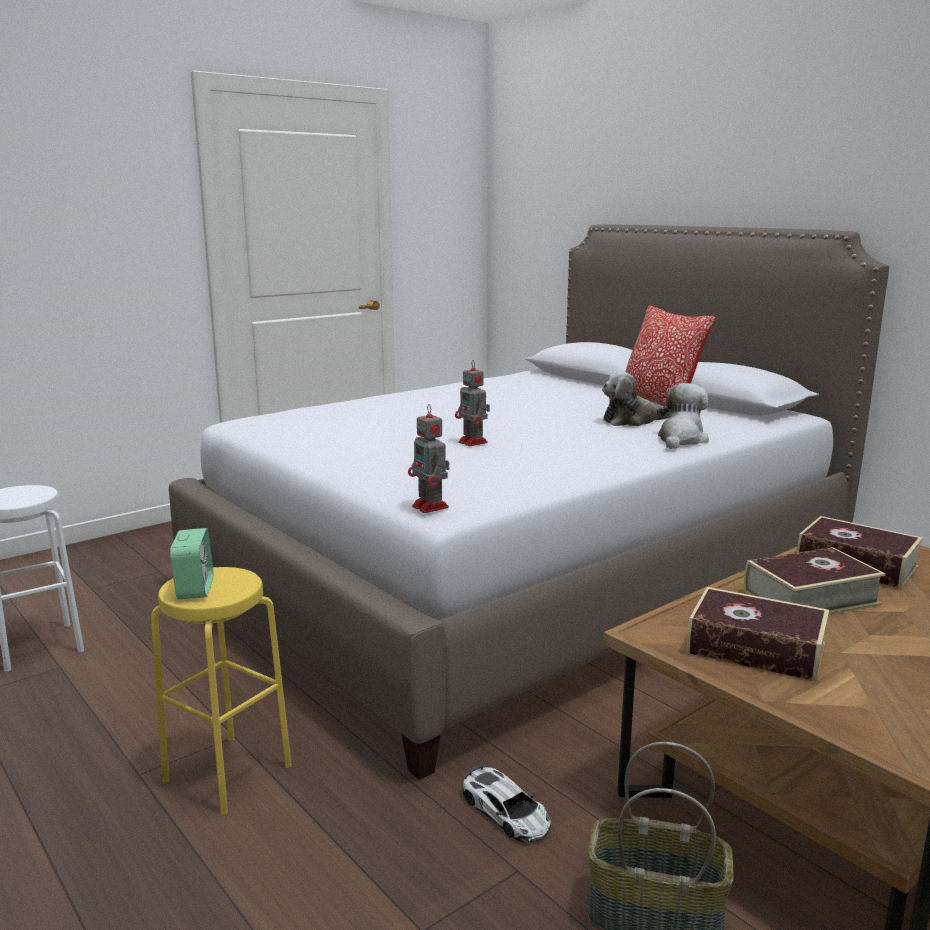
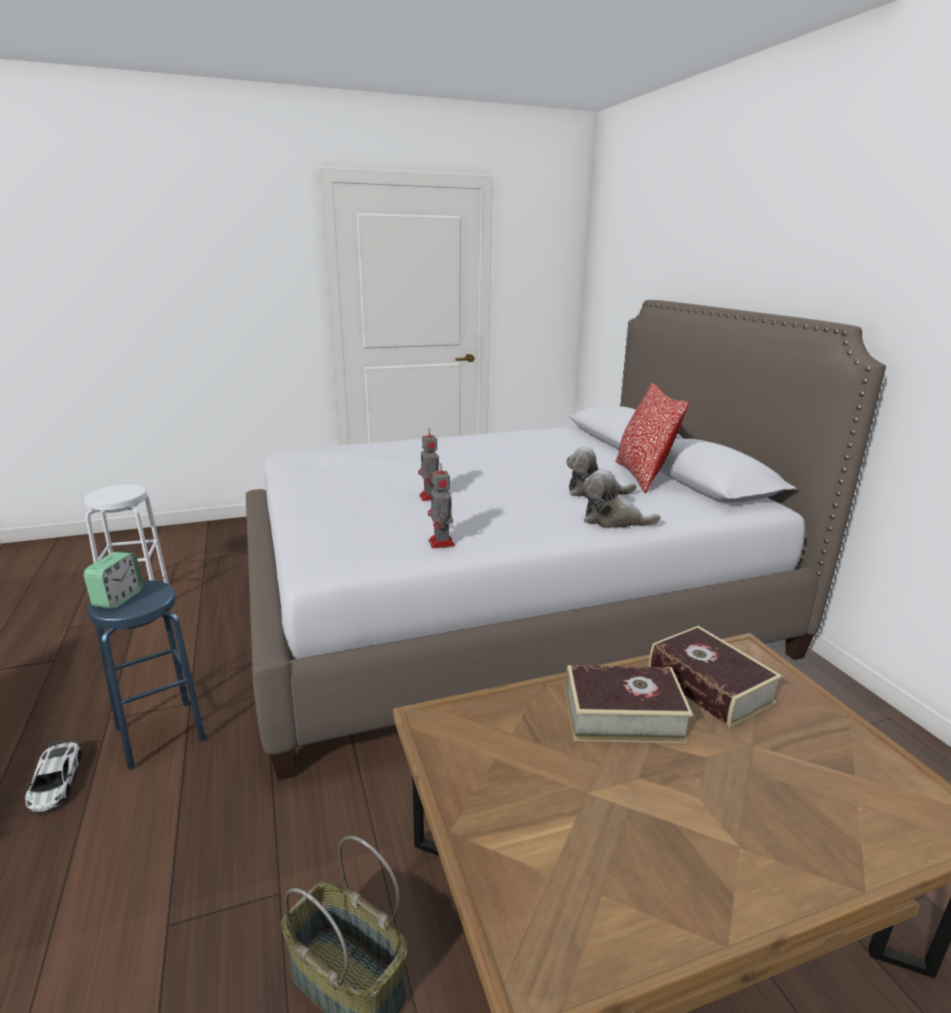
camera: 20 degrees right, 5 degrees up
(227, 772) = (160, 733): yellow stool -> blue stool
(431, 507) = (310, 562): toy robot -> toy robot (441, 543)
(506, 812) = (315, 832): toy car -> toy car (55, 782)
(681, 440) = (613, 520): plush toy -> plush toy turned 120 degrees counterclockwise
(756, 649) = (507, 765): book -> none

